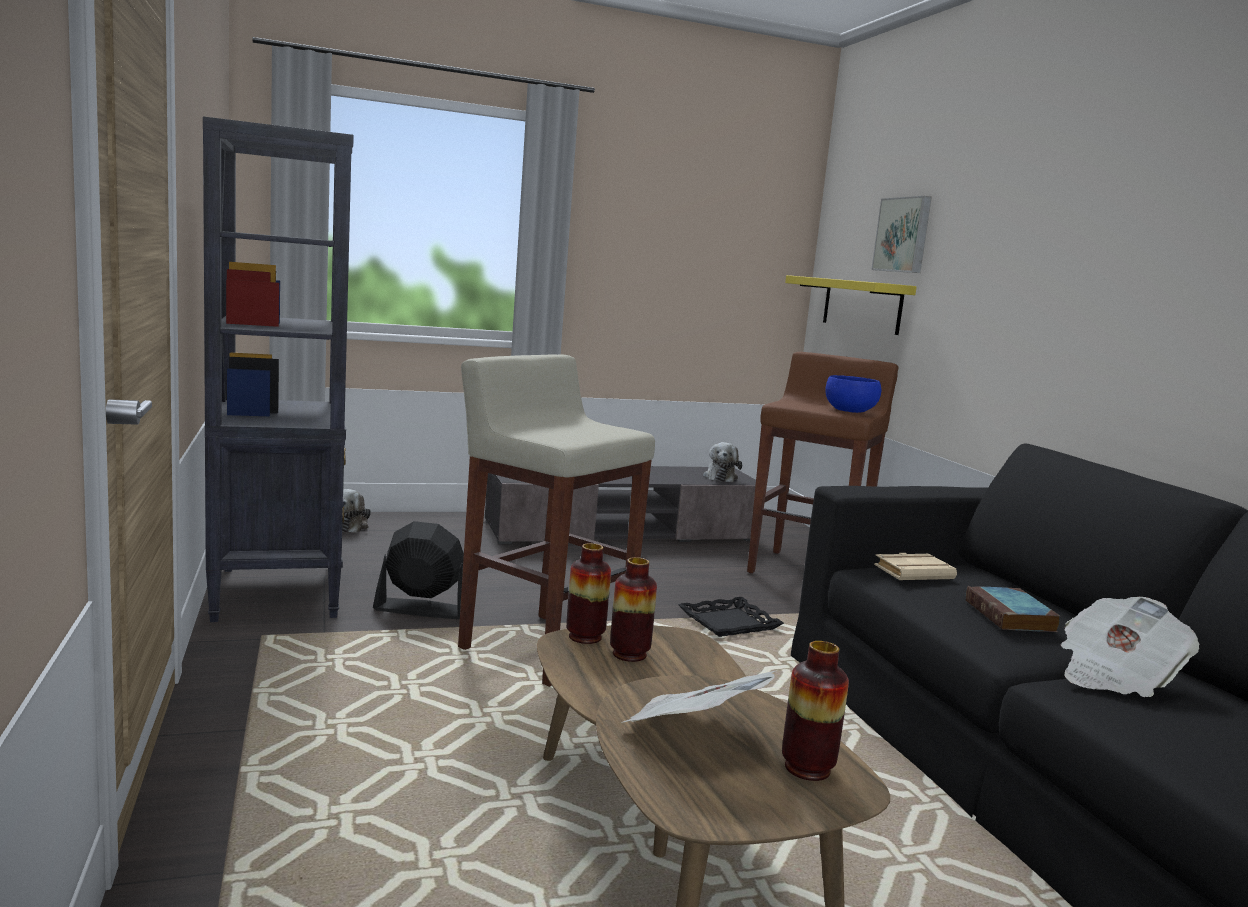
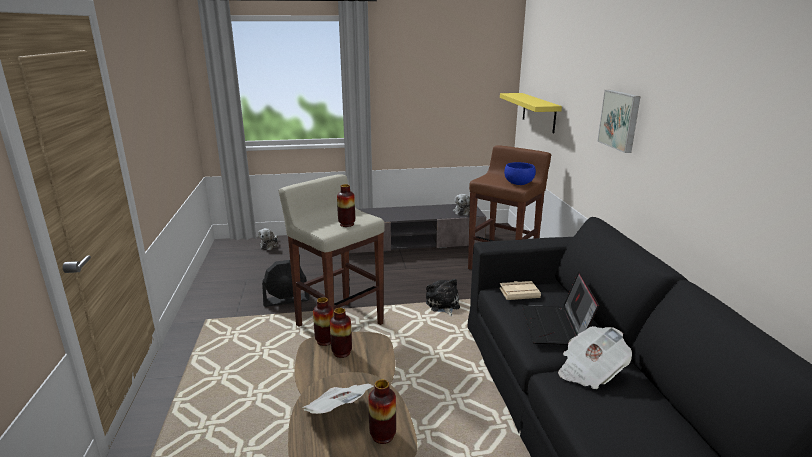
camera: 10 degrees right, 10 degrees up
(278, 591) = (221, 291): black bookcase -> none
(421, 609) = (286, 300): black fan -> black fan turned 150 degrees clockwise
(594, 434) = (347, 224): none -> vase
(729, 624) = (443, 305): black tray -> plush toy
(904, 235) = (556, 74): picture -> picture (620, 120)
(1011, 616) = (556, 326): book -> laptop

